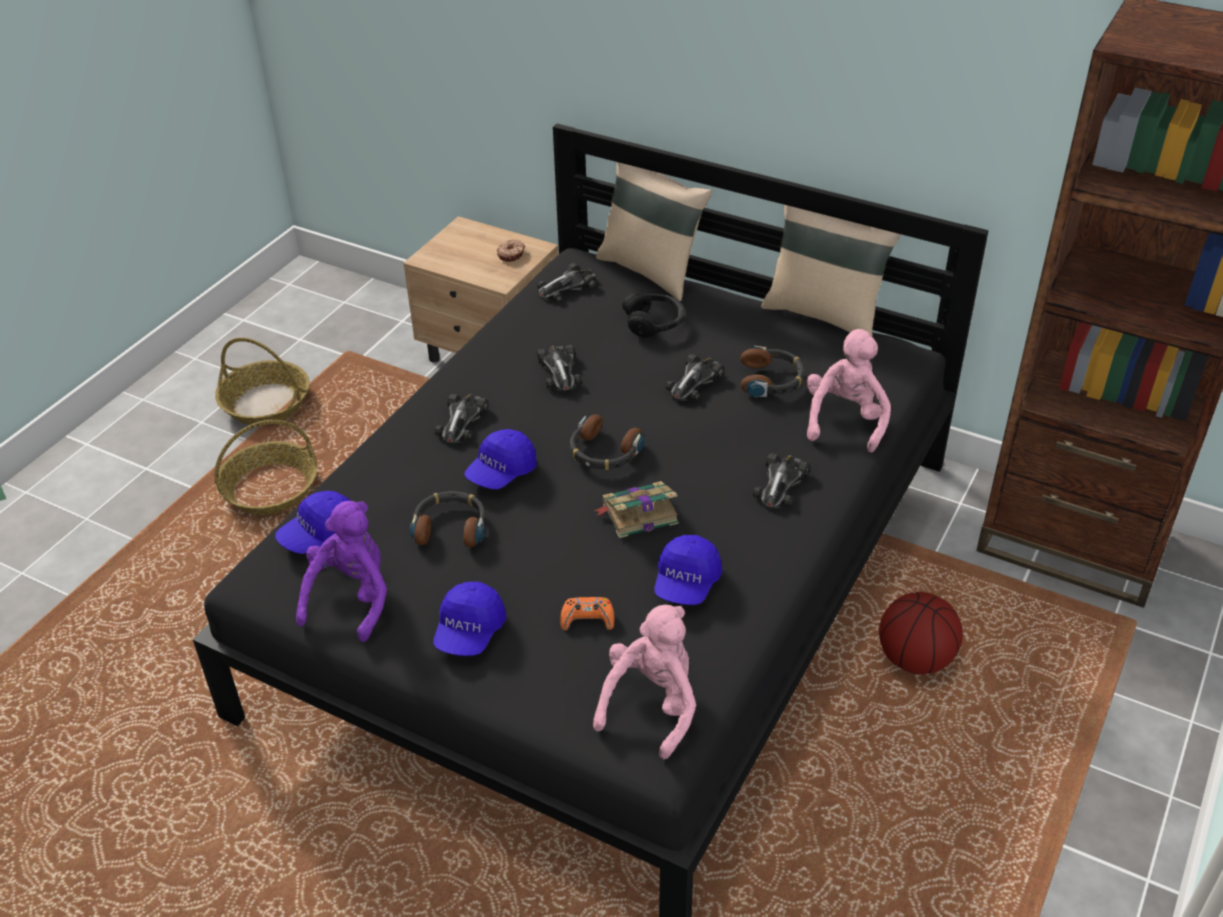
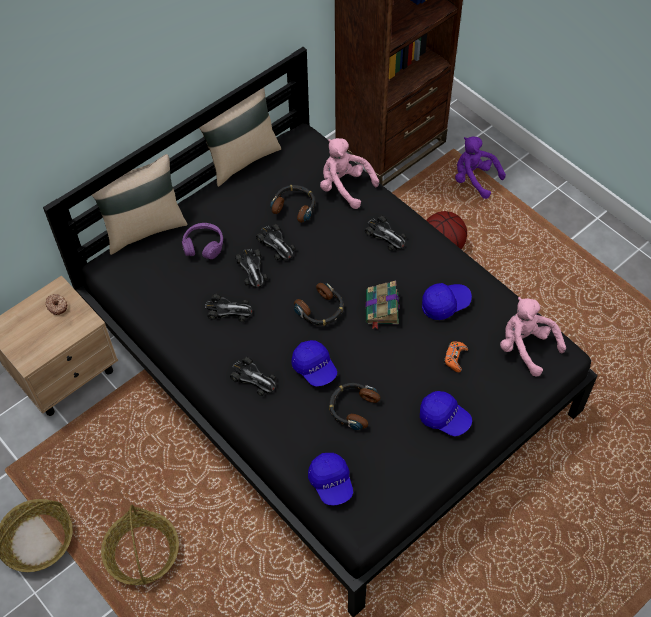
camera: 70 degrees left, 15 degrees up
(352, 598) = (394, 475): purple plush toy -> purple plush toy (474, 179)
(566, 287) = (136, 281): toy car -> toy car (252, 269)
(654, 323) = (203, 245): black headphones -> purple headphones
(686, 583) = (445, 304): blue cap -> blue cap turned 60 degrees counterclockwise

